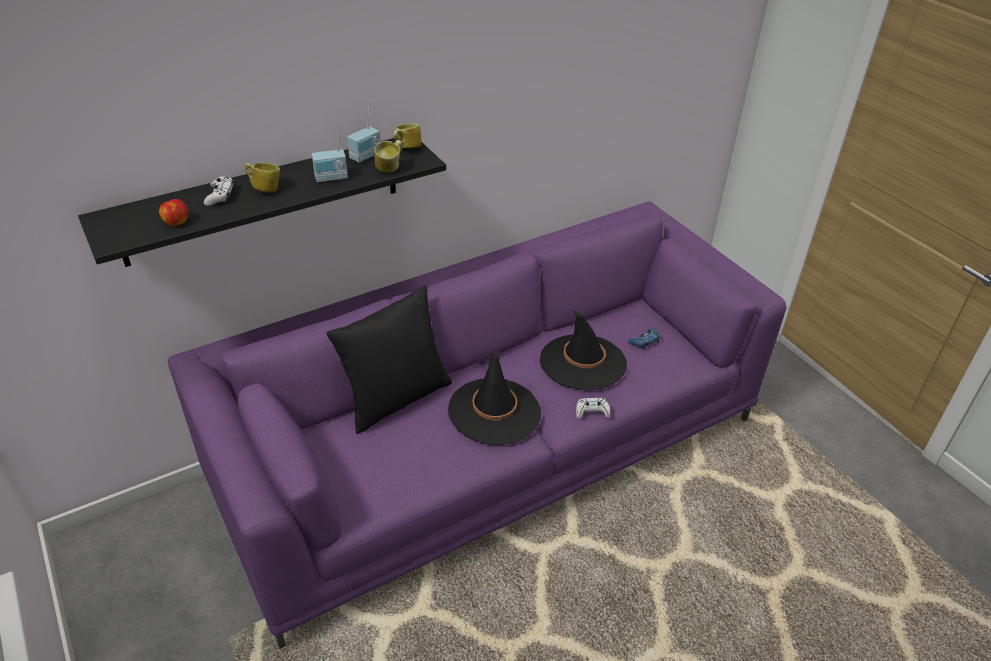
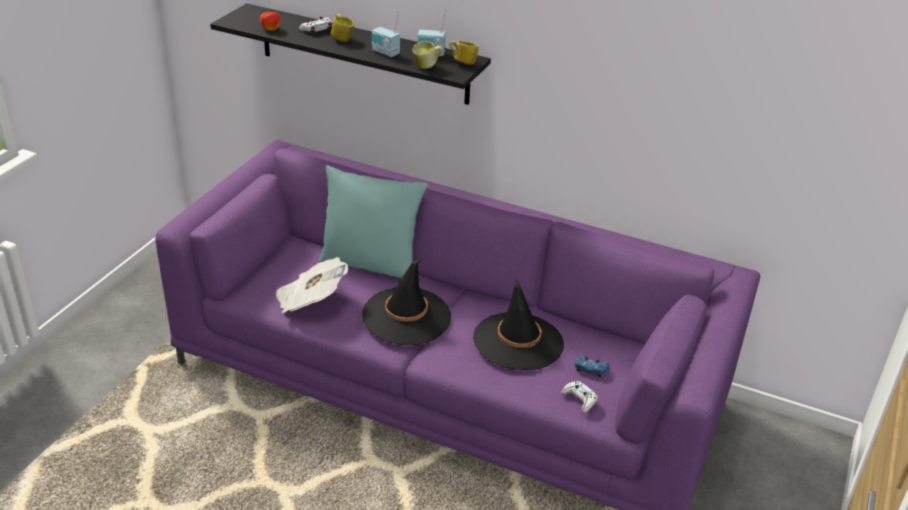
camera: 55 degrees right, 5 degrees down
(396, 399) = (371, 265): black pillow -> turquoise pillow
(412, 466) = (310, 300): none -> newspaper
(592, 412) = (462, 370): white game controller -> white game controller (579, 399)

